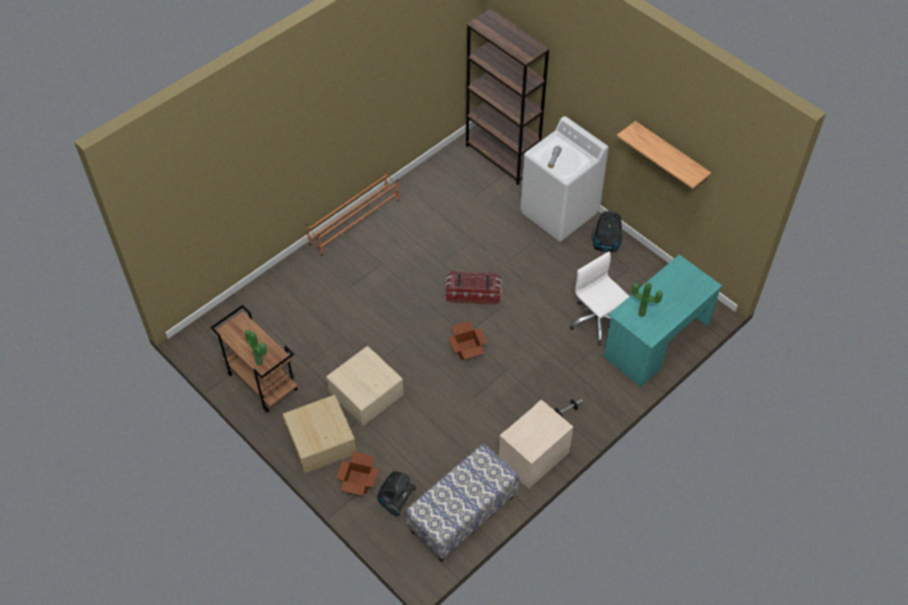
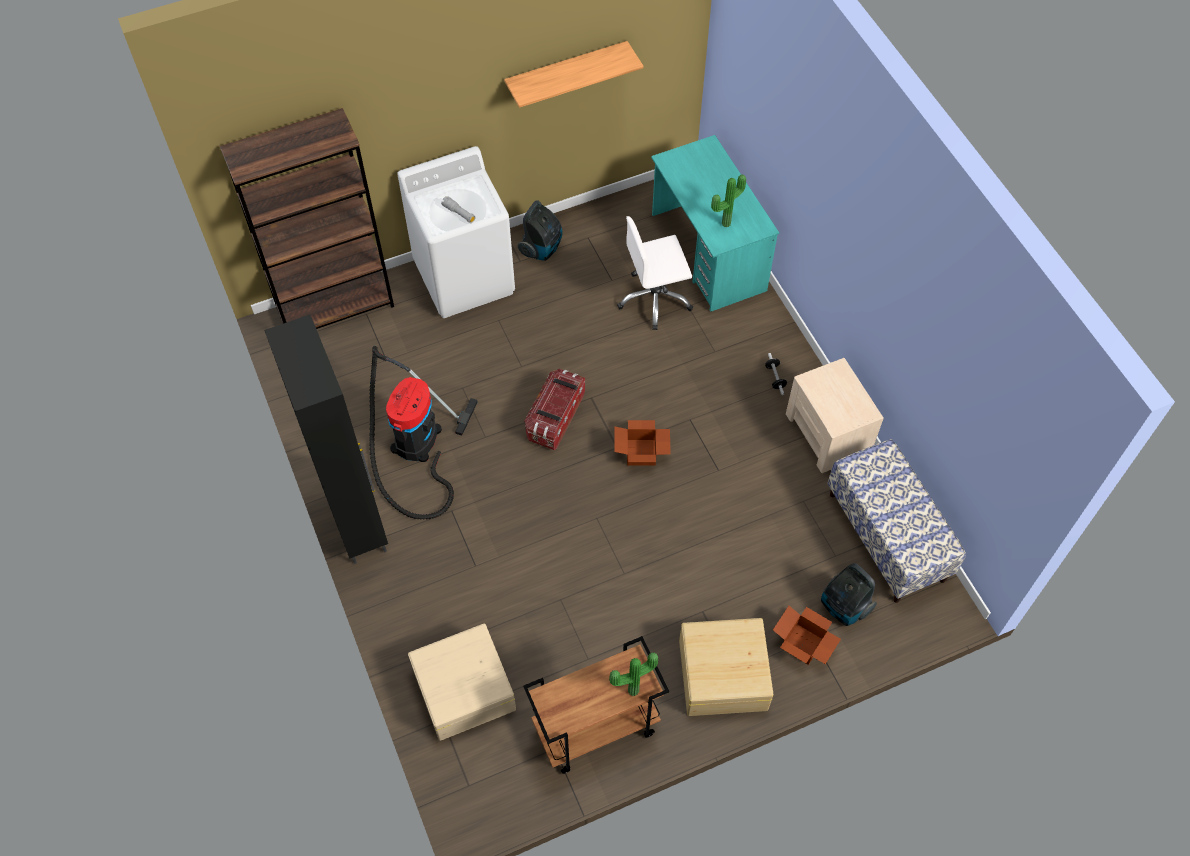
camera: 70 degrees left, 5 degrees up
(355, 222) = (358, 523): orange shoe rack -> black cabinet
(366, 392) = (664, 595): beige storage box -> beige storage box (463, 689)
(420, 230) = (415, 445): none -> vacuum cleaner

